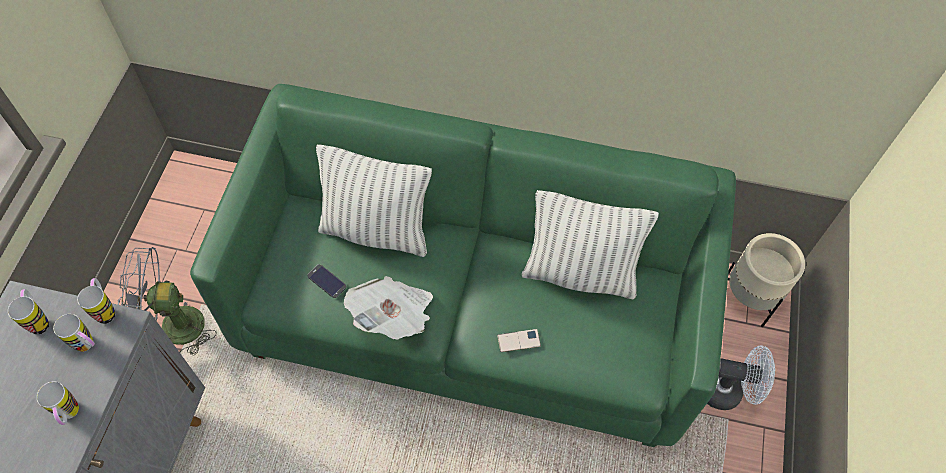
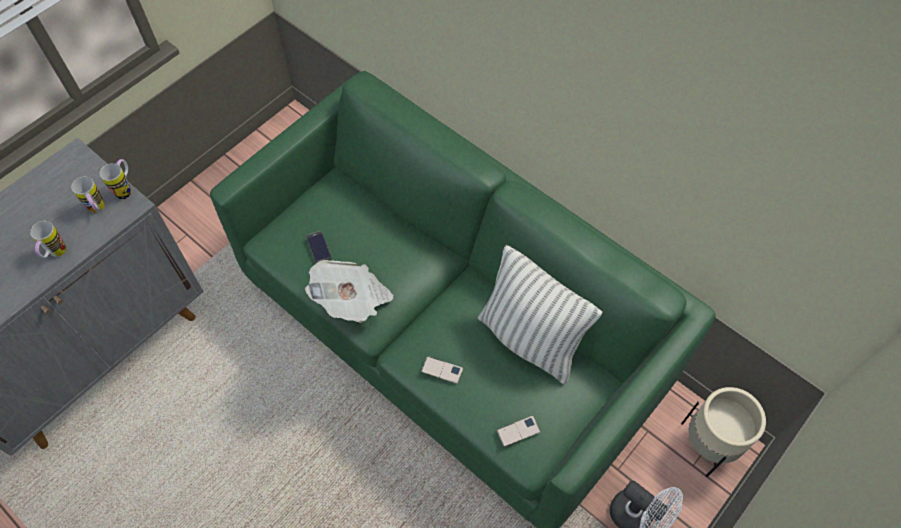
camera: 30 degrees right, 0 degrees up
(40, 320) = (78, 176): mug -> none
(172, 328) = (215, 237): grey fan -> none
(376, 231) = (382, 225): pillow -> none
(620, 361) = (518, 431): none -> phone

